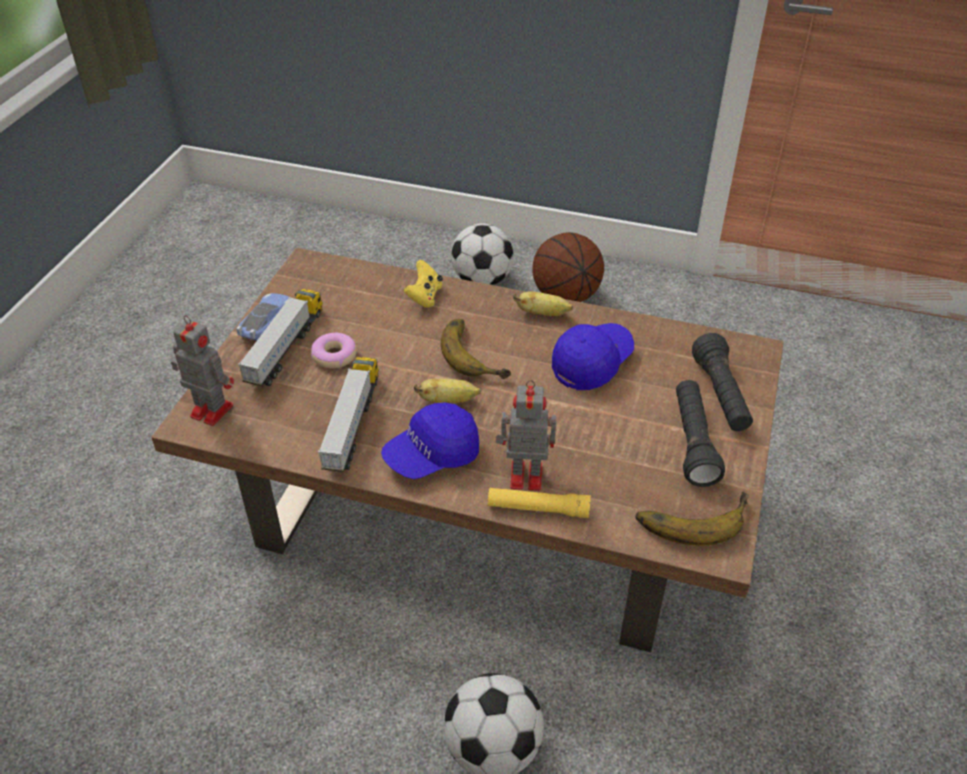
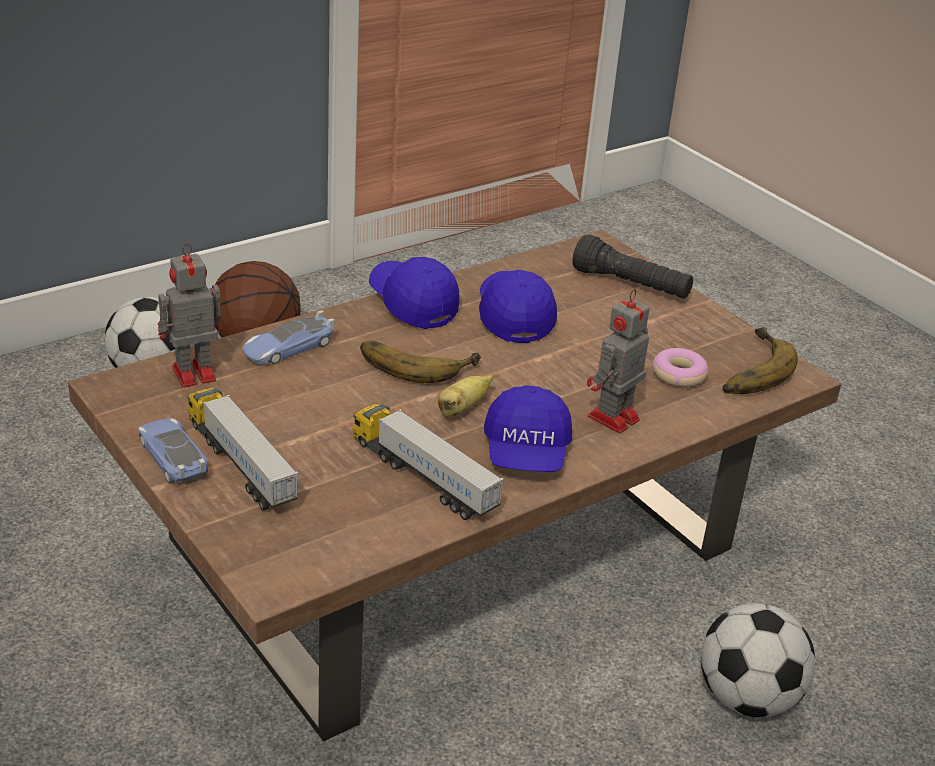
camera: 55 degrees left, 10 degrees down
(210, 410) = (270, 559): toy robot -> toy robot (191, 374)
(334, 356) = (300, 440): donut -> donut (678, 375)
(424, 296) = (288, 348): yellow game controller -> toy car
(538, 509) = (660, 432): yellow flashlight -> none
(543, 313) = (412, 304): banana -> blue cap
(692, 442) = (668, 325): black flashlight -> none

